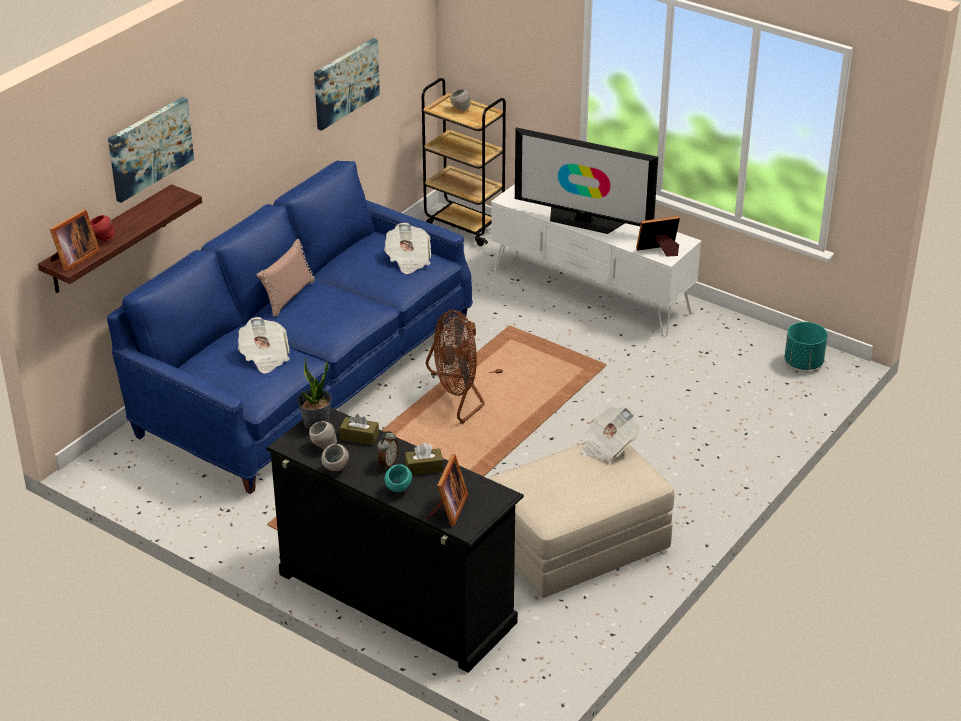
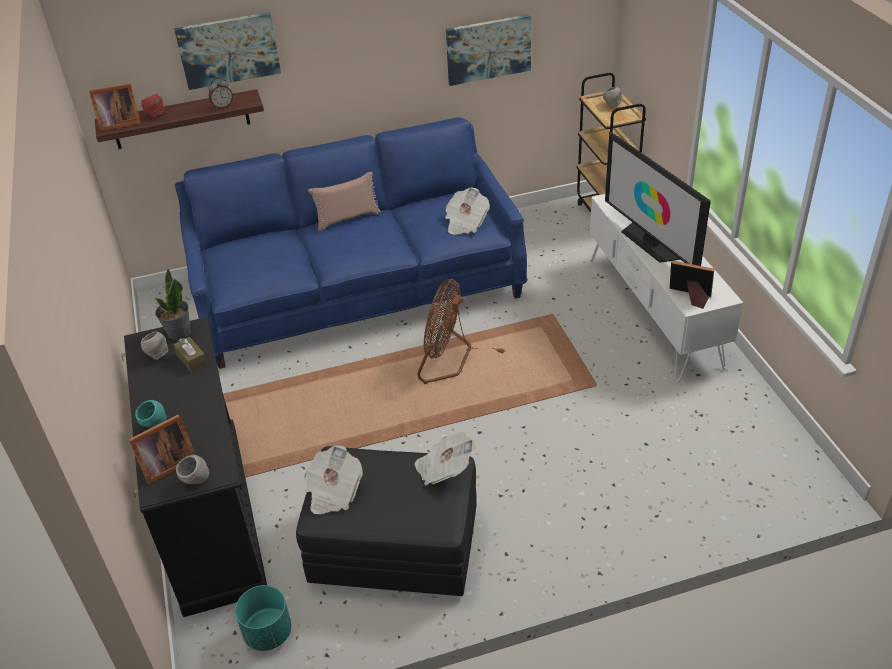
camera: 40 degrees right, 5 degrees up
(265, 357) = (271, 260): newspaper -> newspaper (333, 492)
(335, 470) = (139, 381): grey bowl -> grey bowl (196, 481)
(387, 463) = (179, 395): alarm clock -> alarm clock (223, 106)
(424, 468) = (199, 414): brown tissue box -> none
(577, 544) = (393, 546): beige ottoman -> black ottoman
(803, 363) = (788, 470): turquoise planter -> turquoise planter (267, 633)

